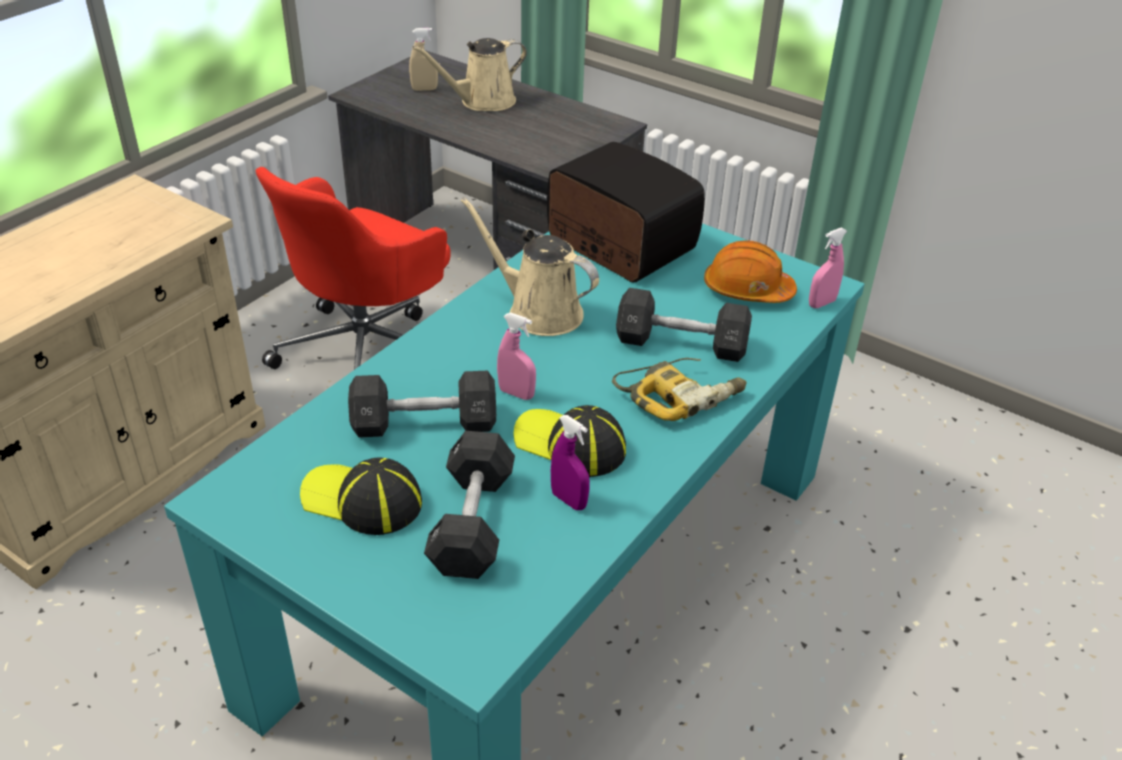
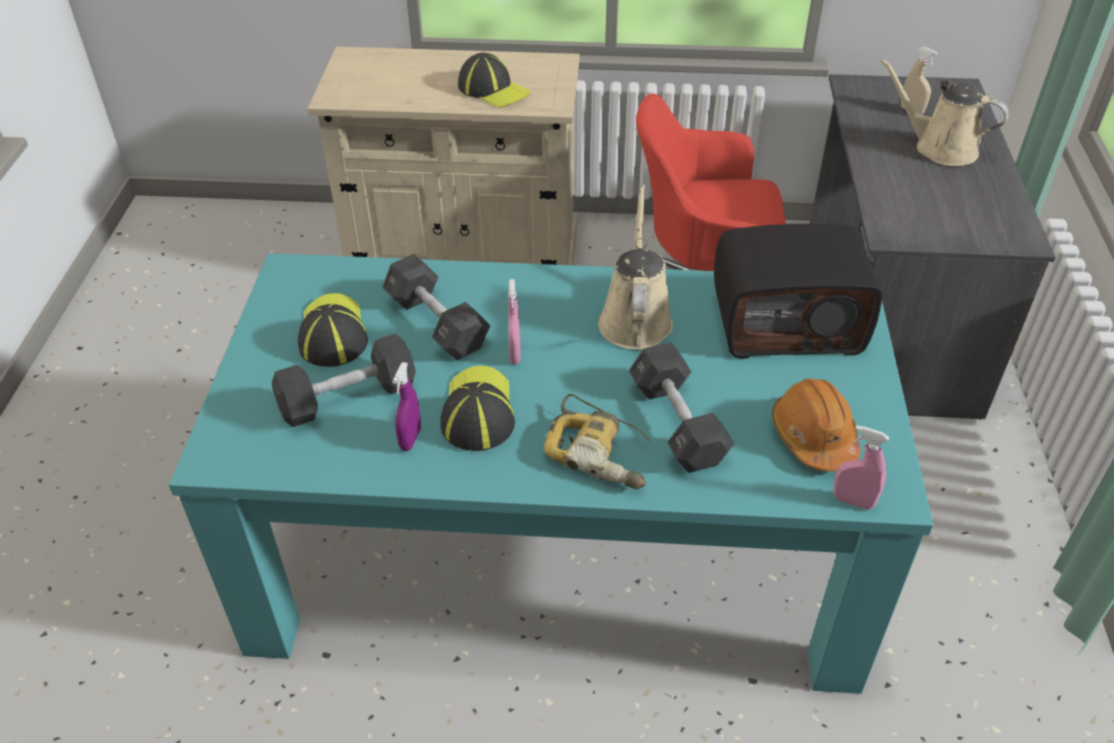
camera: 60 degrees right, 5 degrees up
(116, 241) = (493, 90): none -> cap
(618, 245) = (787, 322): radio -> radio turned 75 degrees clockwise

